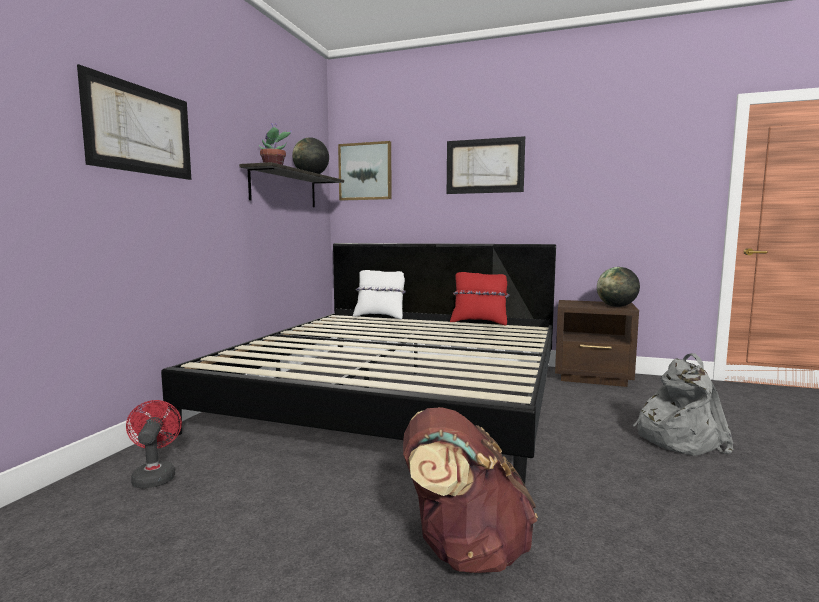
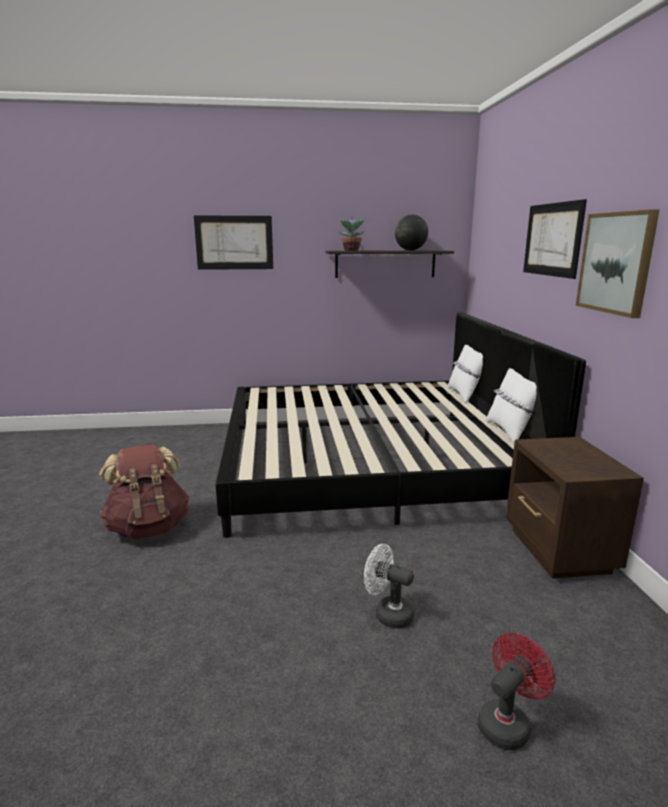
camera: 65 degrees right, 10 degrees up
(155, 476) = (194, 439): red fan -> red fan (507, 722)
(365, 171) = (485, 239): picture -> picture (616, 263)
(479, 322) = (509, 431): red pillow -> white pillow
(616, 306) = (574, 468): globe -> none
(677, 438) = (388, 613): grey backpack -> white fan

